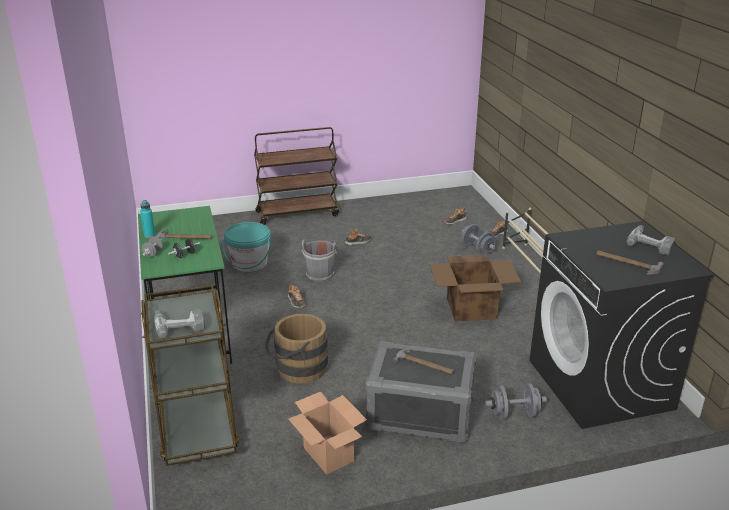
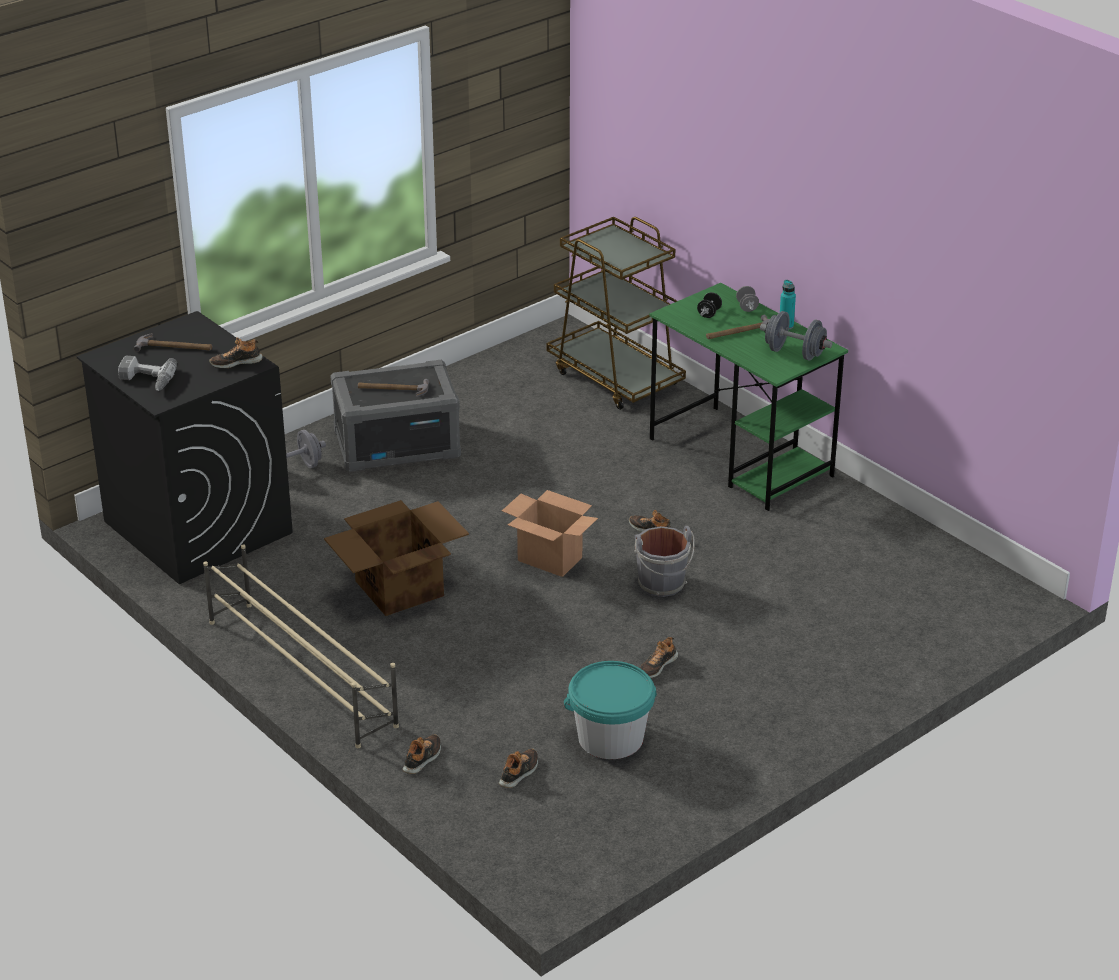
camera: 155 degrees right, 5 degrees up
(179, 324) = (613, 245): power drill -> none
(249, 263) = (787, 573): turquoise bucket -> turquoise bucket (610, 738)
(297, 213) = (827, 703): brown cart -> none
(297, 369) = (568, 451): brown bucket -> none
(329, 455) = (466, 390): cardboard box -> cardboard box (549, 559)
(477, 249) = (441, 708): grey dumbbell -> grey dumbbell (794, 353)
(578, 242) = (236, 362): none -> shoe

